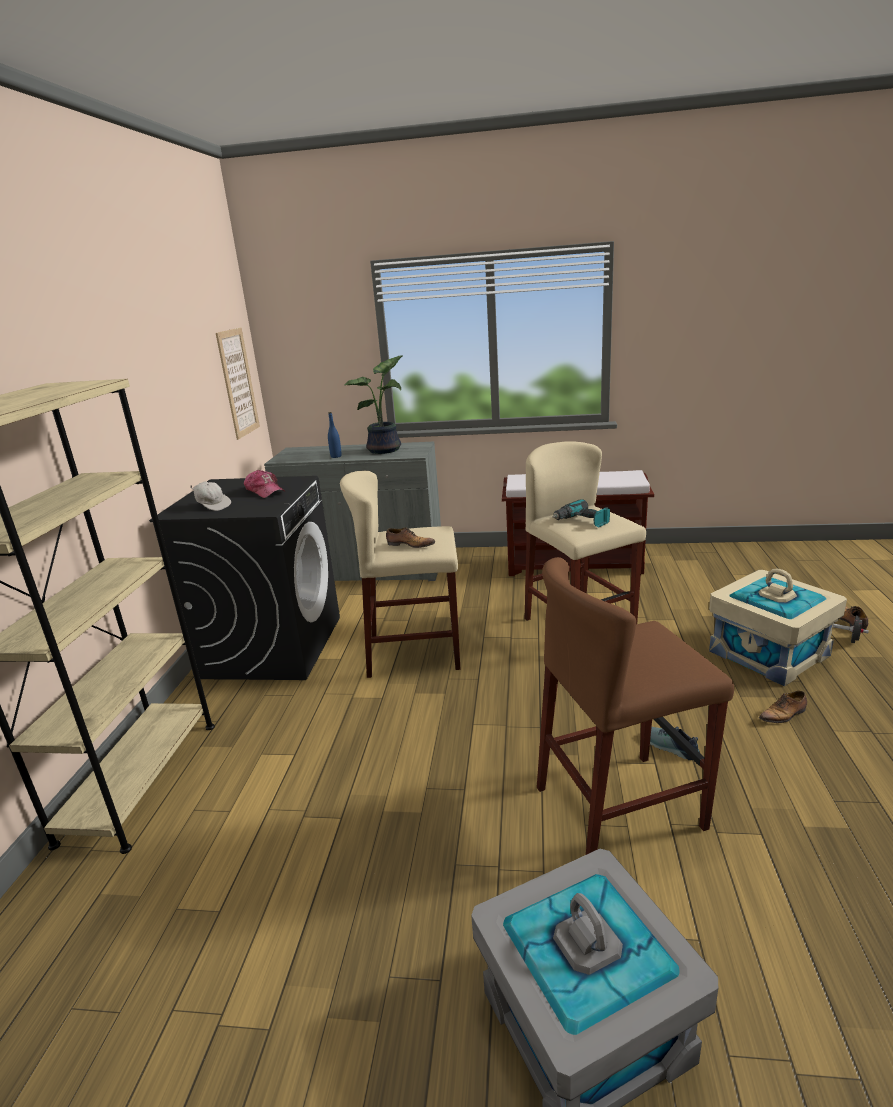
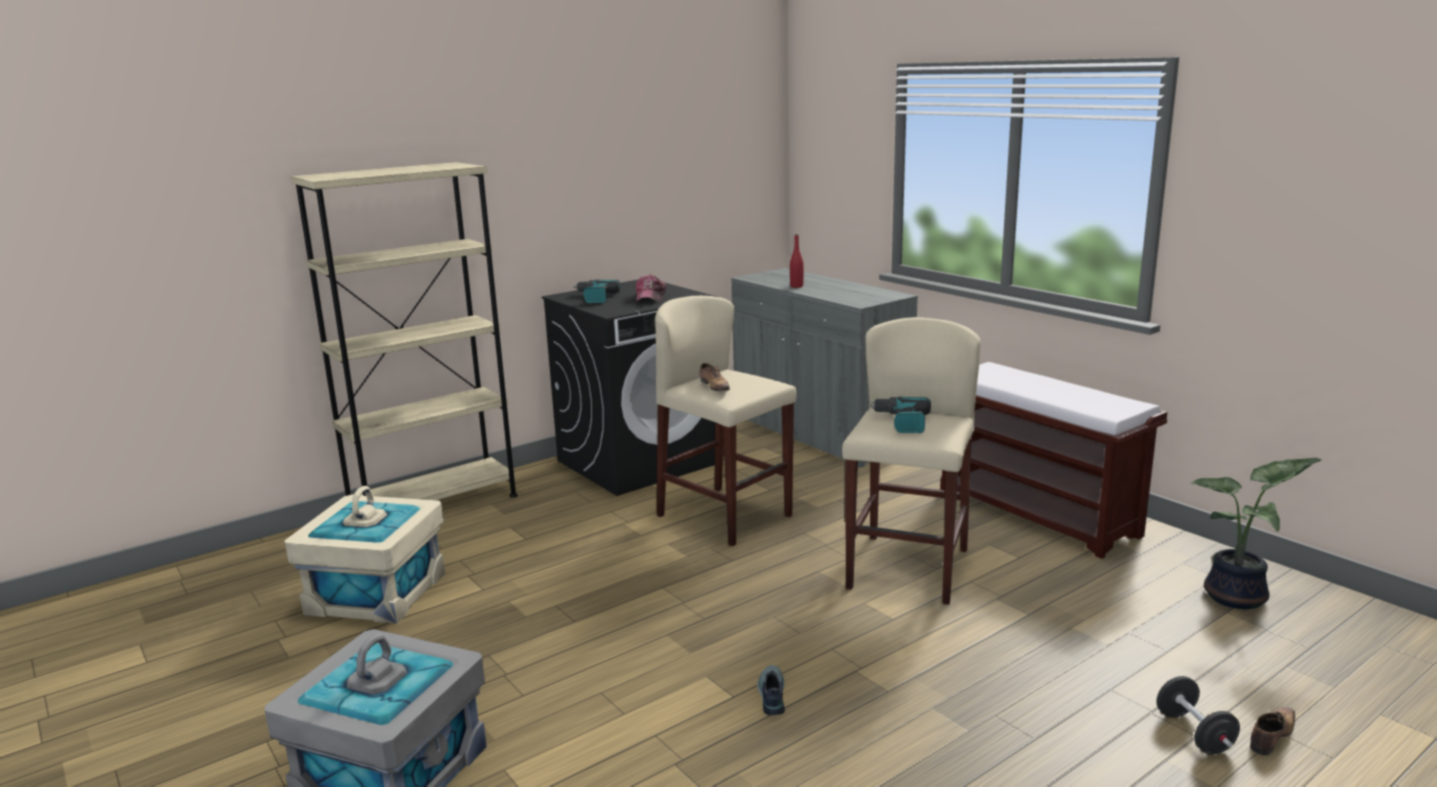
camera: 45 degrees right, 5 degrees down
(213, 506) = (595, 298): white cap -> power drill
(238, 383) = (741, 187): picture -> none
(336, 456) = (796, 286): blue bottle -> red bottle
(386, 450) = (852, 292): potted plant -> potted plant (1239, 598)
(619, 807) = (643, 701): brown stool -> none
(769, 653) = (1063, 698): beige storage box -> beige storage box (377, 593)
(783, 715) = (938, 746): shoe -> none

